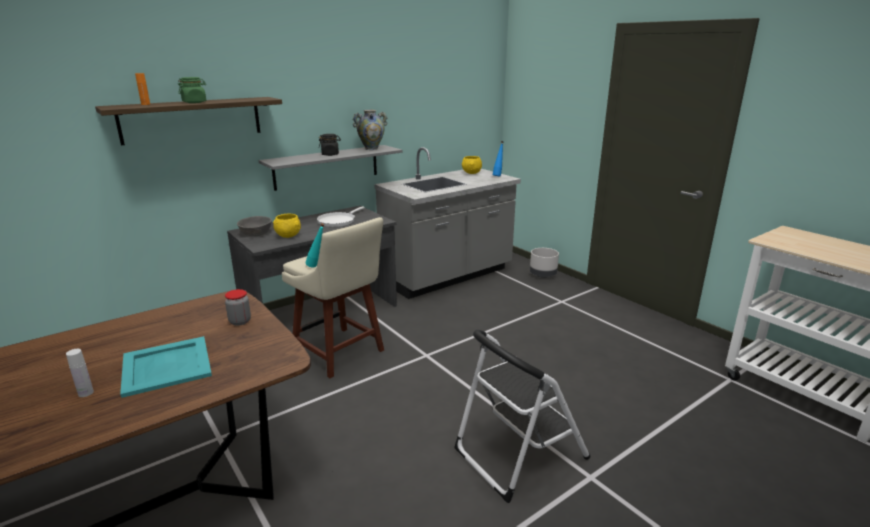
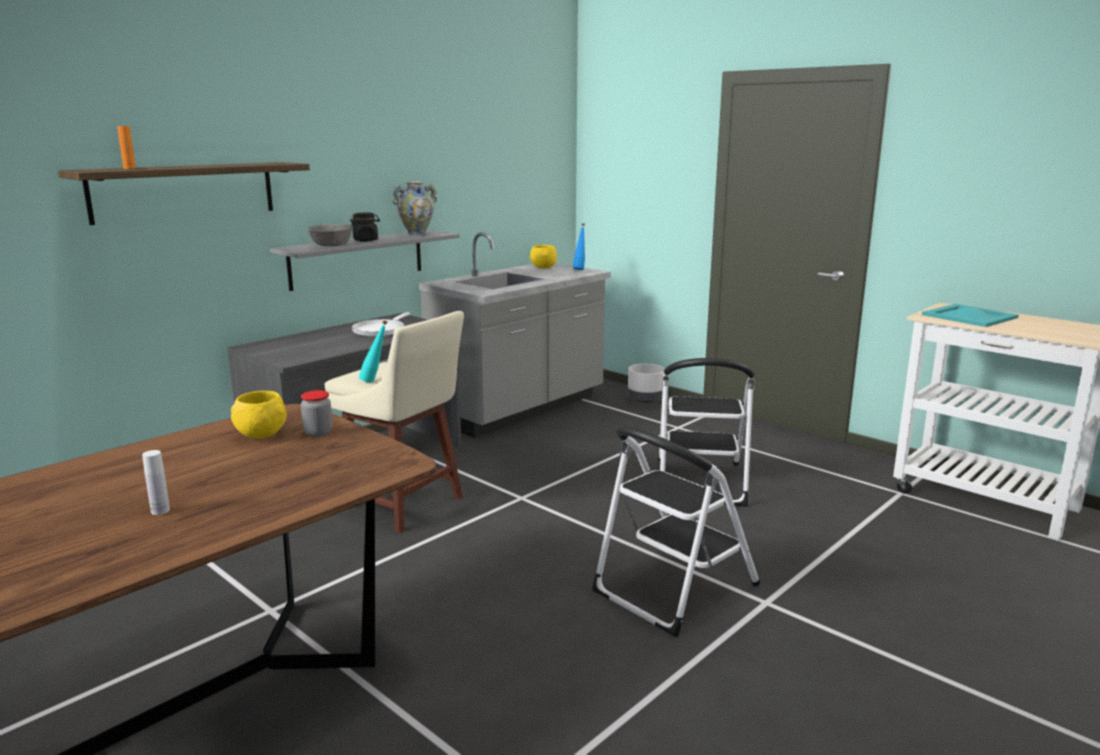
camera: 10 degrees left, 5 degrees down
(166, 366) = (250, 480): turquoise tray -> turquoise tray (969, 316)
(194, 102) = (195, 166): green jar -> none
(256, 234) = (273, 348): grey bowl -> grey bowl (331, 245)
(288, 236) = (321, 349): yellow bowl -> yellow bowl (262, 436)
(565, 355) = (700, 484): none -> step ladder

